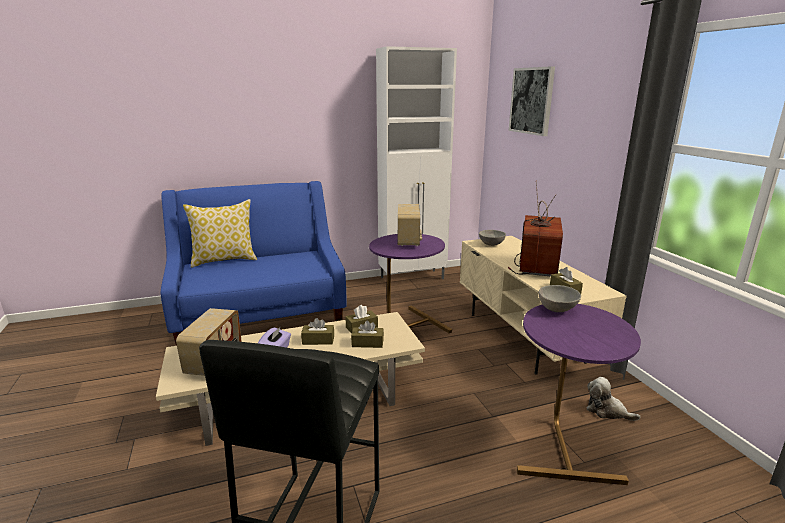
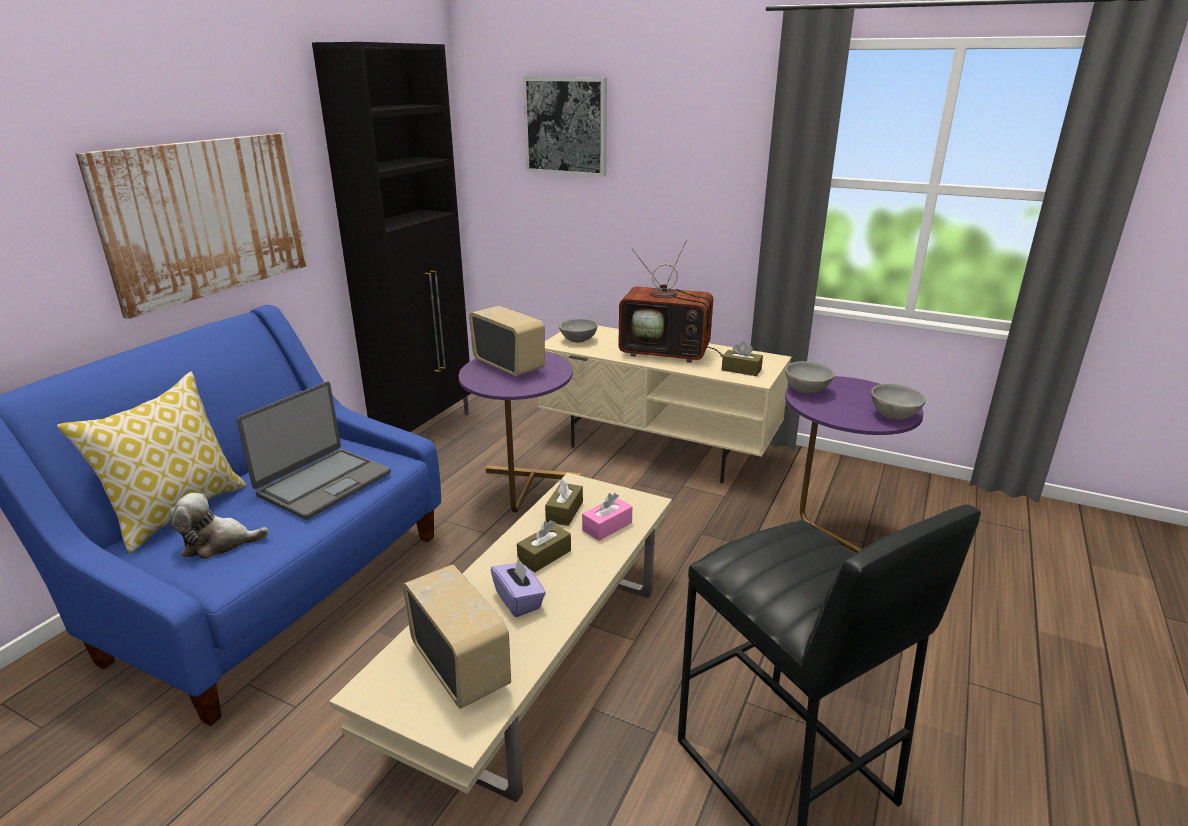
camera: 45 degrees left, 5 degrees up
(278, 269) = (323, 484): none -> laptop
(296, 133) = (207, 218): none -> picture
(367, 343) = (607, 526): brown tissue box -> pink tissue box
(413, 278) = (426, 428): white cabinet -> black cabinet
(535, 265) = (668, 352): television -> television turned 135 degrees clockwise
(592, 348) = (894, 416): none -> grey bowl
(607, 411) = (817, 487): plush toy -> plush toy (218, 543)

